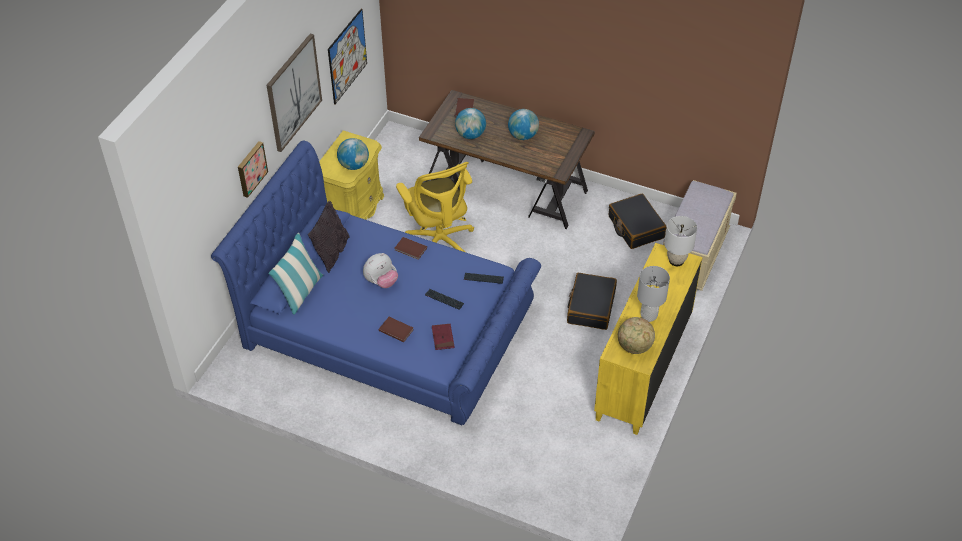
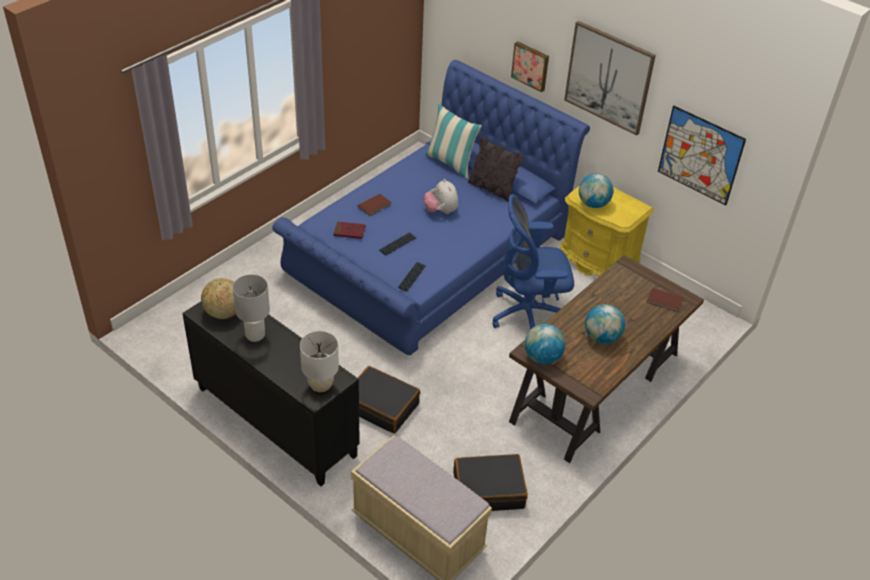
camera: 105 degrees right, 5 degrees down
(410, 249) = (475, 237): brown book -> none
(438, 239) = (530, 312): yellow office chair -> blue office chair
(470, 135) = (615, 295): globe -> globe (542, 357)
(643, 369) = (275, 422): yellow dresser -> black dresser

